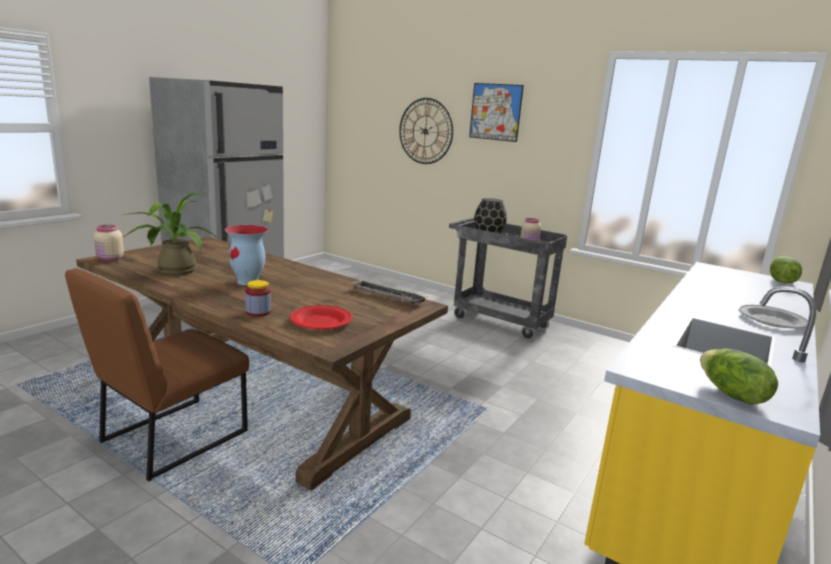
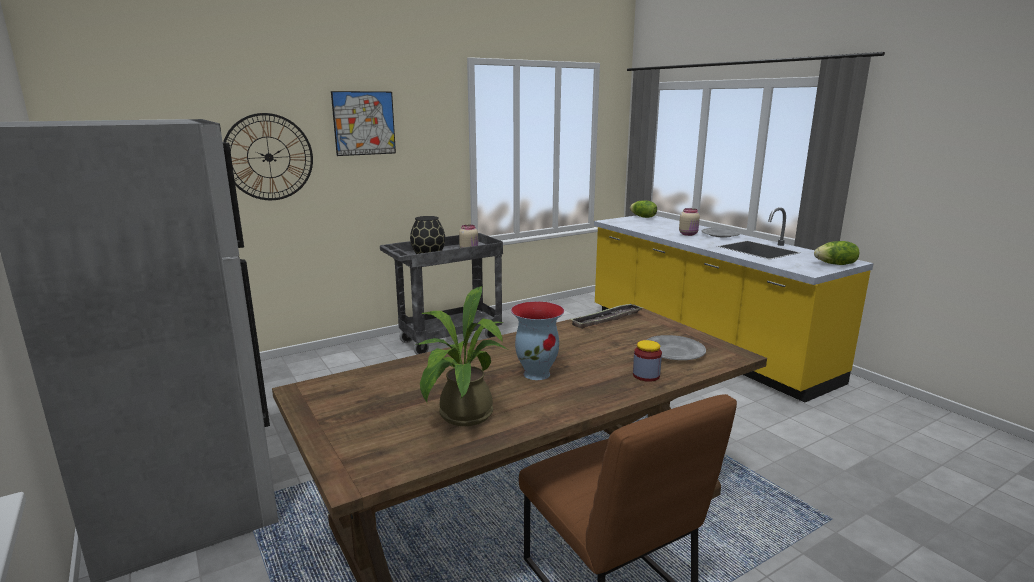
camera: 65 degrees left, 0 degrees up
(110, 259) = (361, 471): beige jar -> beige jar (688, 234)
(320, 321) = (673, 352): red plate -> grey plate

